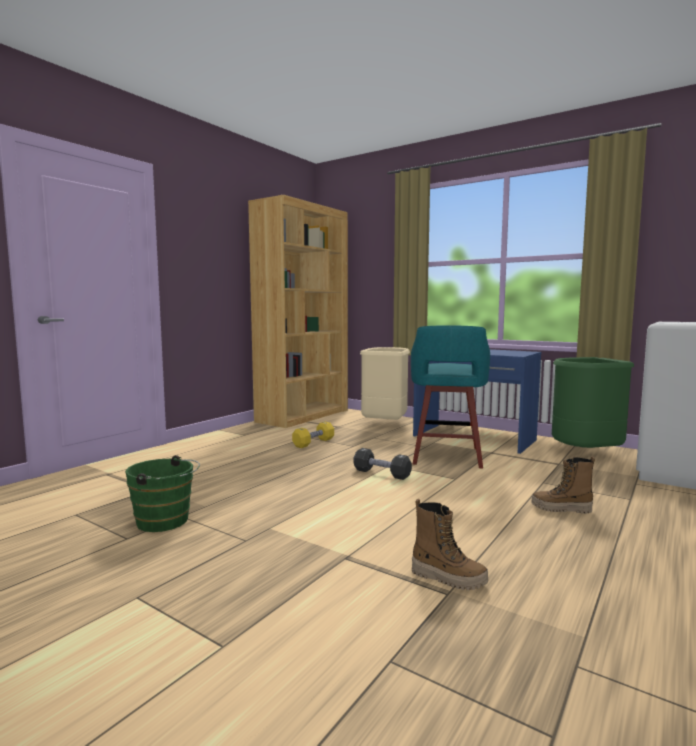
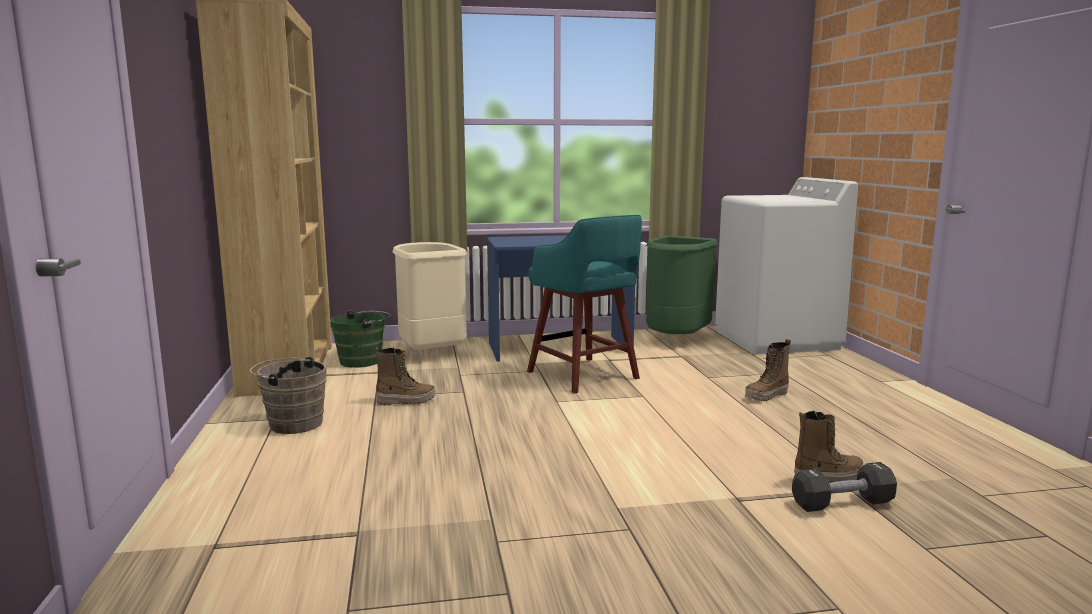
camera: 45 degrees left, 5 degrees up
(166, 522) = (498, 555): green bucket -> green bucket (364, 361)
(245, 438) = (292, 423): none -> brown bucket
(313, 443) = (406, 401): yellow dumbbell -> boot
(381, 473) = (572, 413): black dumbbell -> black dumbbell (842, 503)

